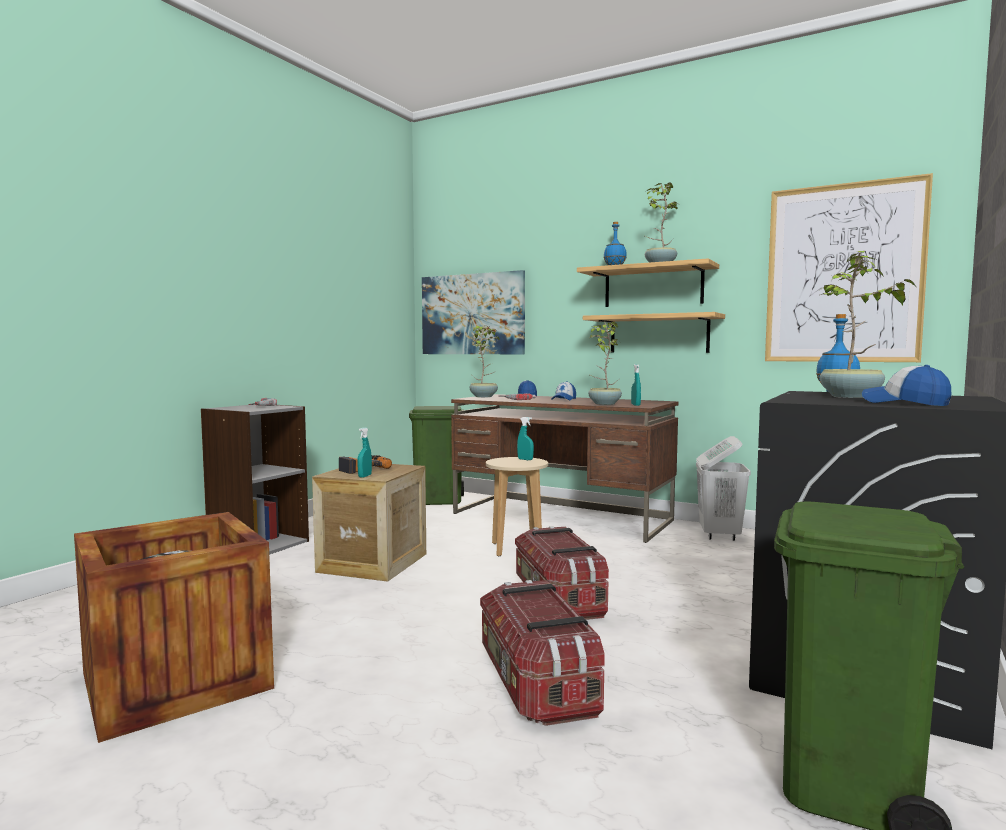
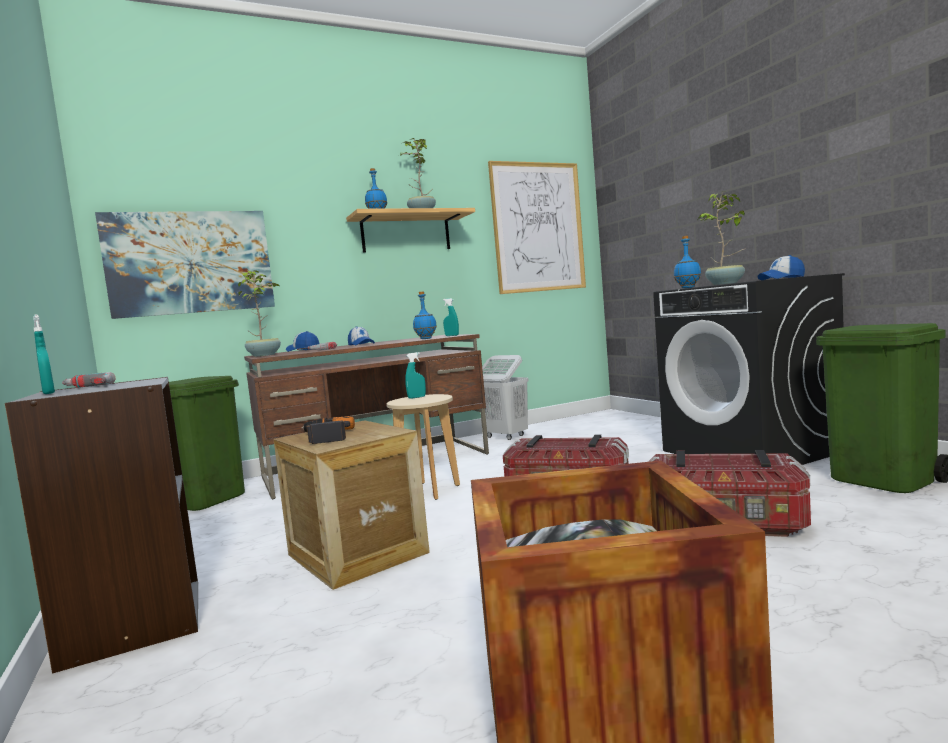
camera: 55 degrees left, 0 degrees up
(365, 476) = (372, 436): turquoise spray bottle -> turquoise spray bottle (48, 393)
(603, 404) = (426, 338): potted plant -> blue bottle
(659, 334) = (416, 277): shelf -> none

